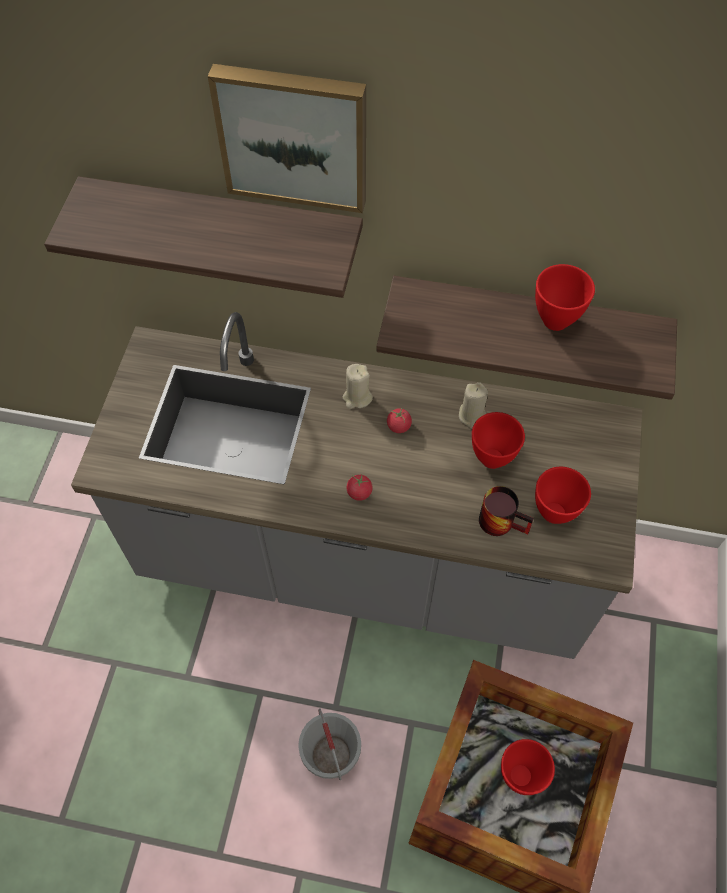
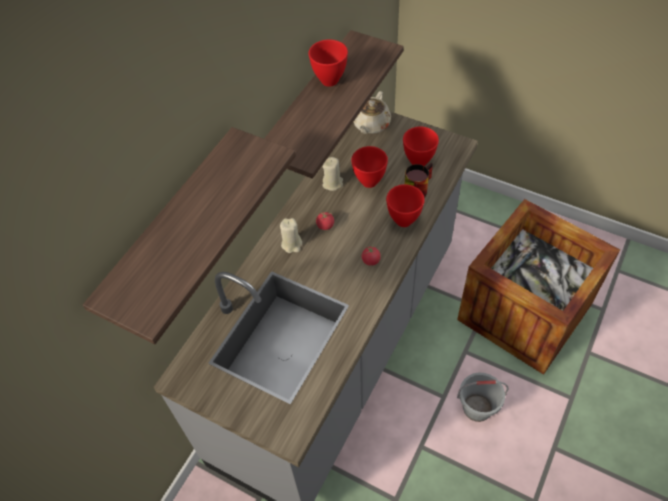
camera: 70 degrees left, 5 degrees down
(294, 136) = (188, 105): picture -> none
(520, 774) = (542, 267): red bowl -> red bowl (402, 220)
(600, 435) = (371, 125): none -> beige teapot

